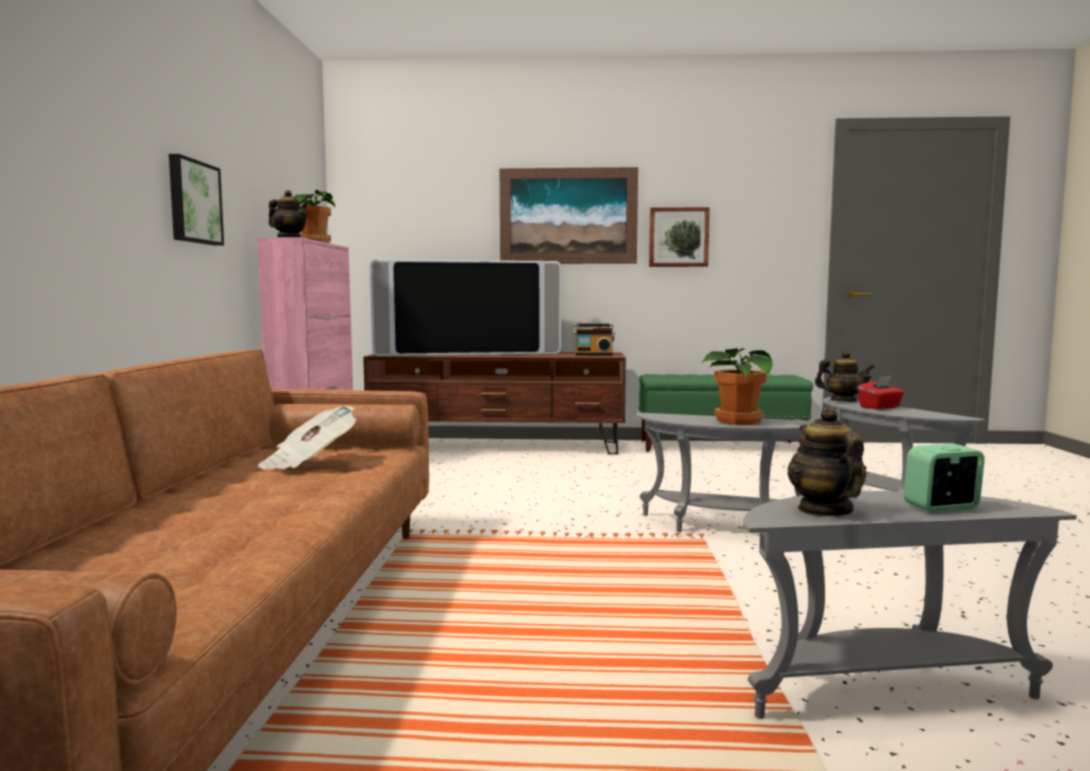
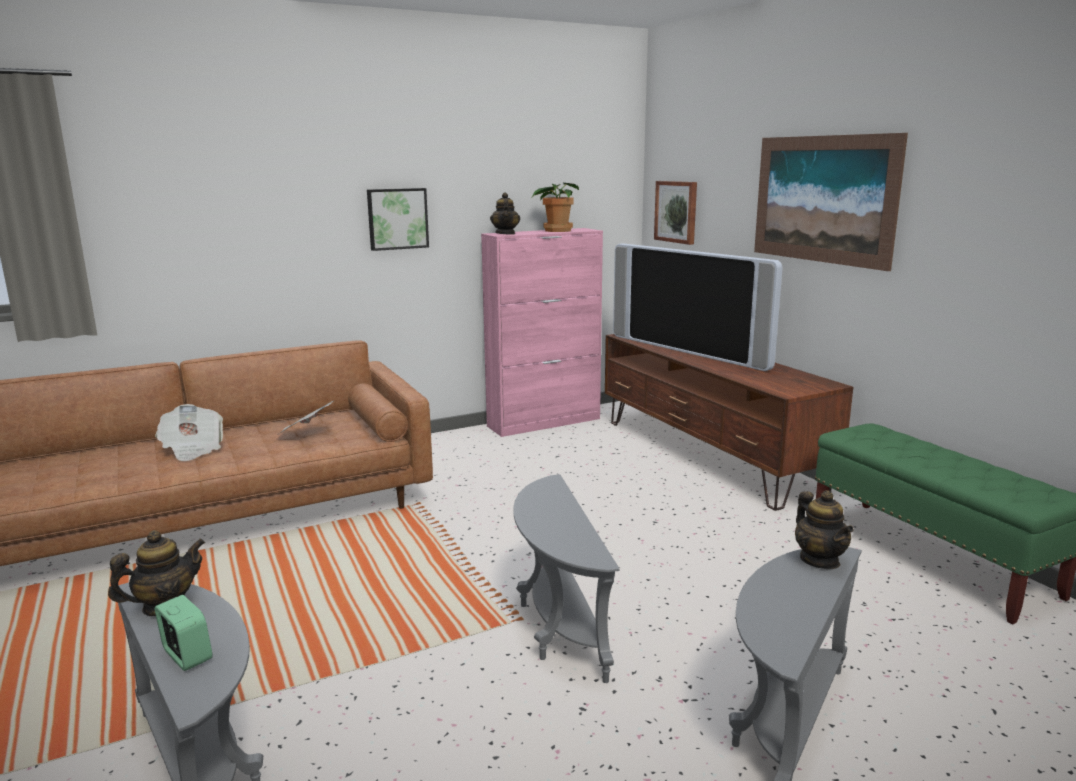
camera: 60 degrees right, 10 degrees up
(221, 505) = (192, 449): none -> newspaper
(593, 355) = (784, 384): radio -> none
(678, 237) = (948, 239): picture -> picture (676, 211)
(738, 421) = (551, 524): potted plant -> none
(880, 407) = (792, 590): red tissue box -> none

